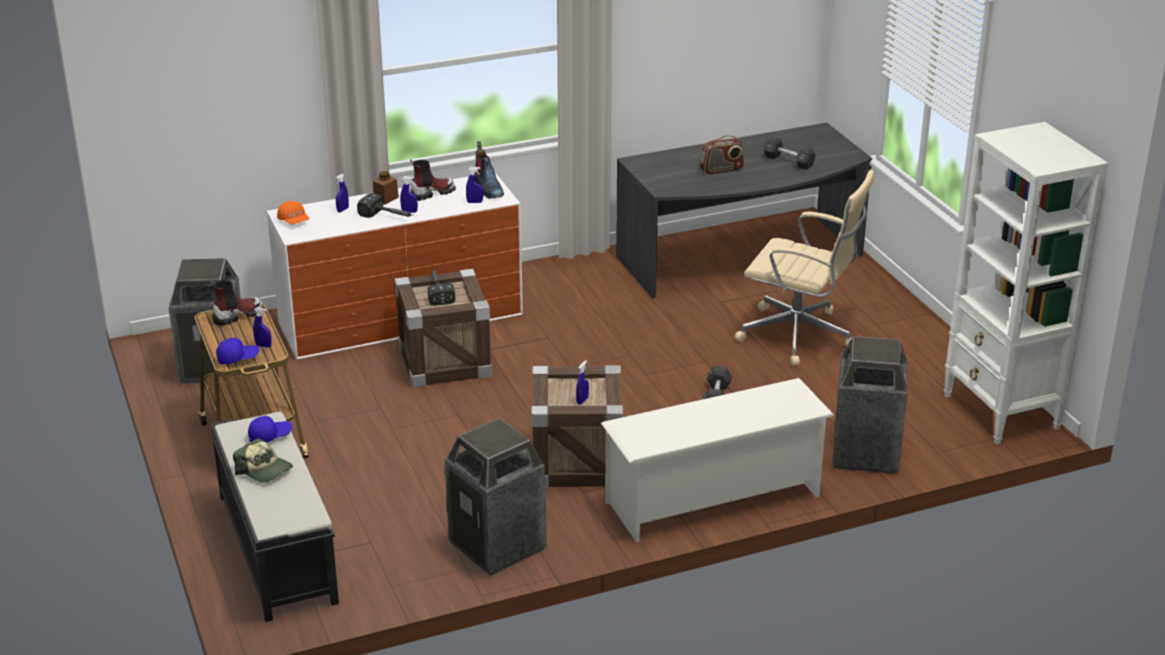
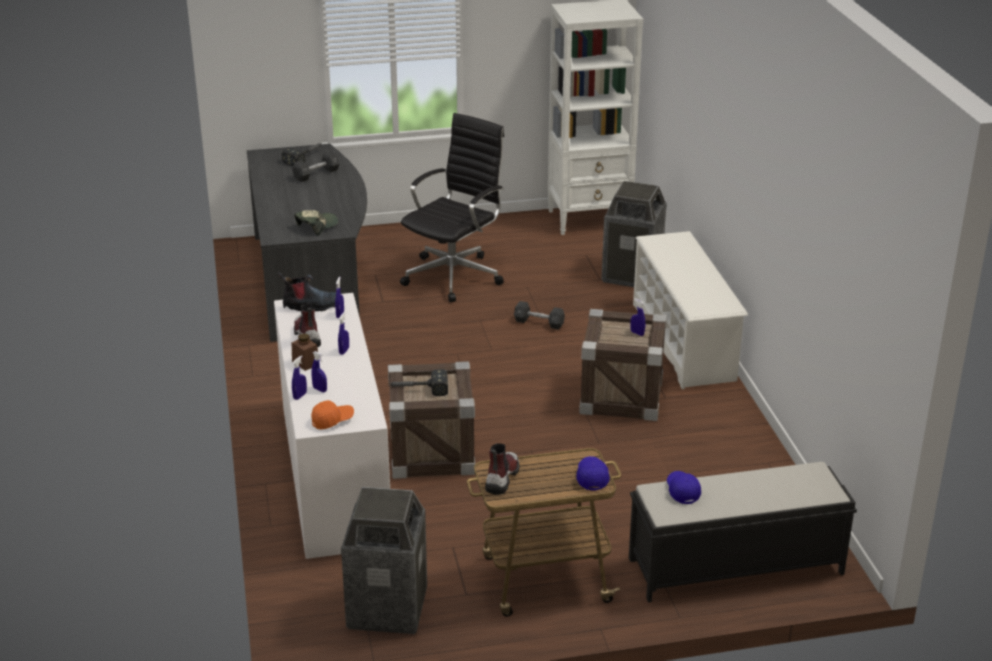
camera: 80 degrees left, 0 degrees up
(237, 315) = (501, 477): boot -> boot turned 45 degrees clockwise
(263, 345) = (568, 463): blue spray bottle -> blue spray bottle (300, 396)
(264, 470) = (740, 495): cap -> cap (317, 226)
(388, 216) = (349, 363): hammer -> hammer (305, 157)
(498, 546) = (738, 444): trash can -> none
(721, 170) = (317, 203): radio -> none
(800, 336) = (455, 275): beige office chair -> black office chair

